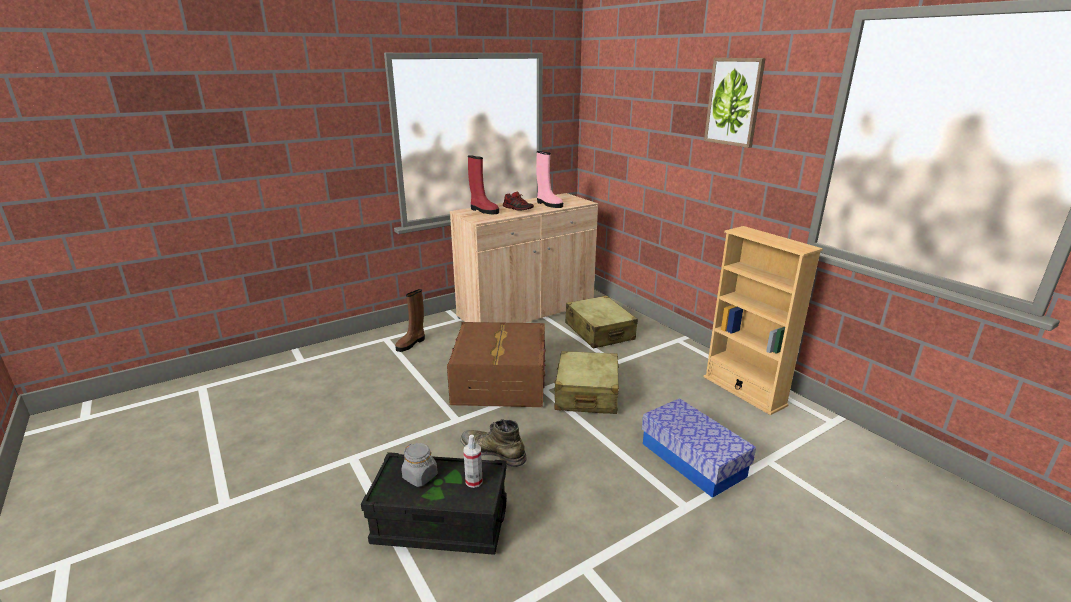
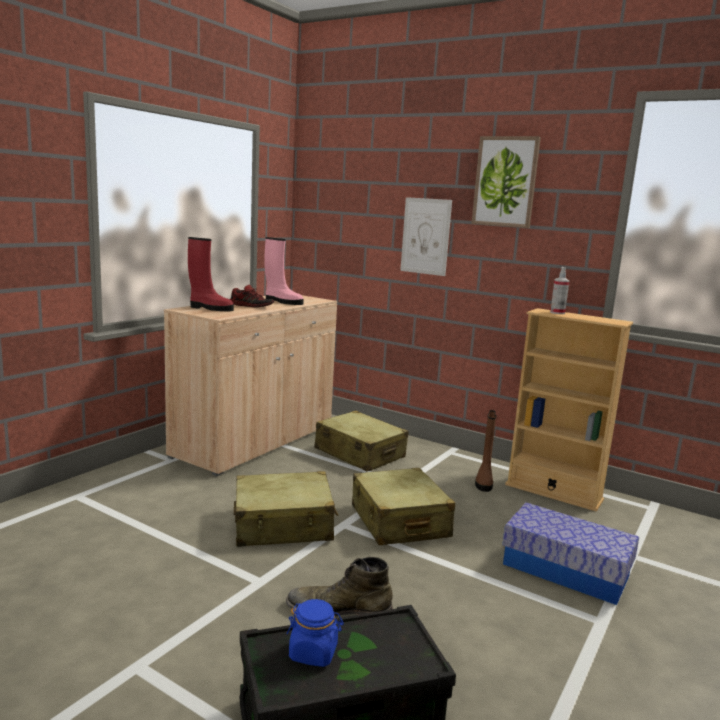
camera: 25 degrees left, 10 degrees down
(411, 343) = (122, 497): brown boot -> brown boot (484, 481)
(420, 476) = (313, 653): grey jar -> blue jar
(474, 481) = (391, 641): spray bottle -> spray bottle (557, 313)
(500, 381) = (283, 525): brown storage box -> beige suitcase
(670, 149) = (425, 236): none -> picture

